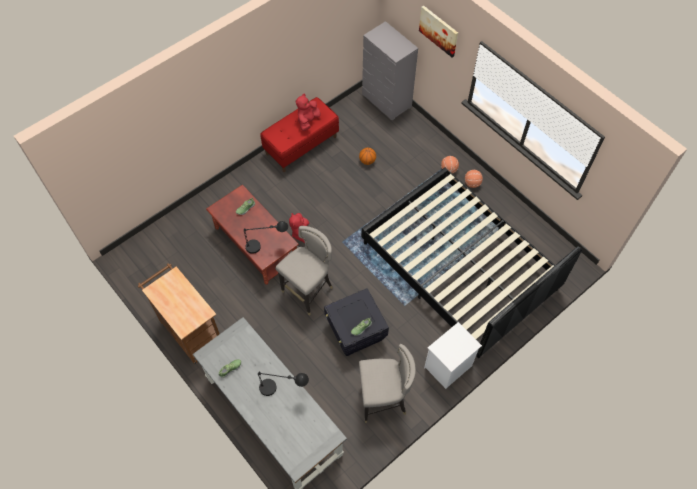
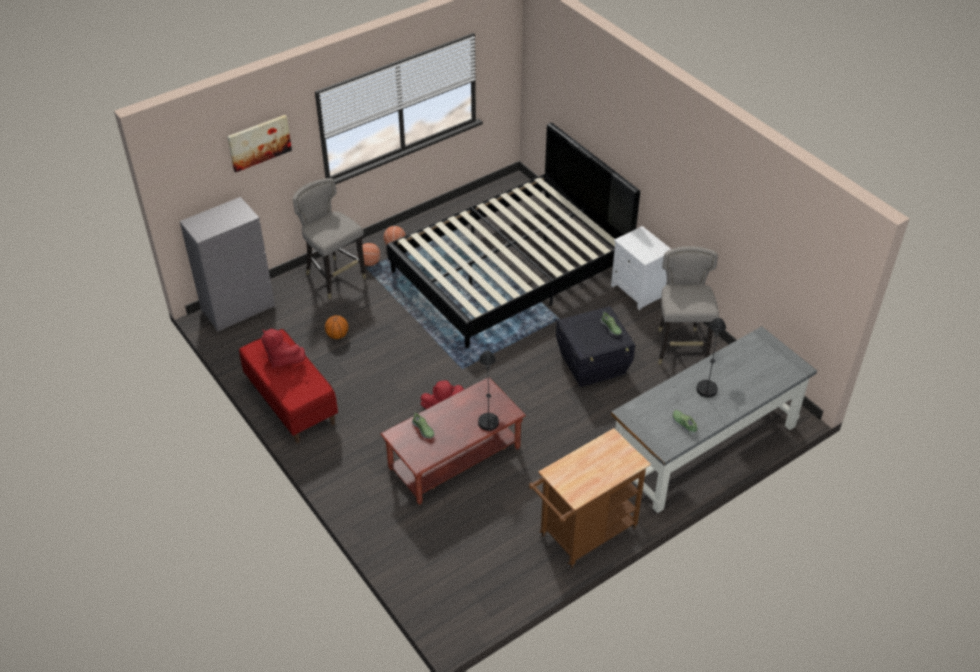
camera: 85 degrees left, 15 degrees down
(309, 291) = (532, 405): grey stool -> grey stool (334, 277)

